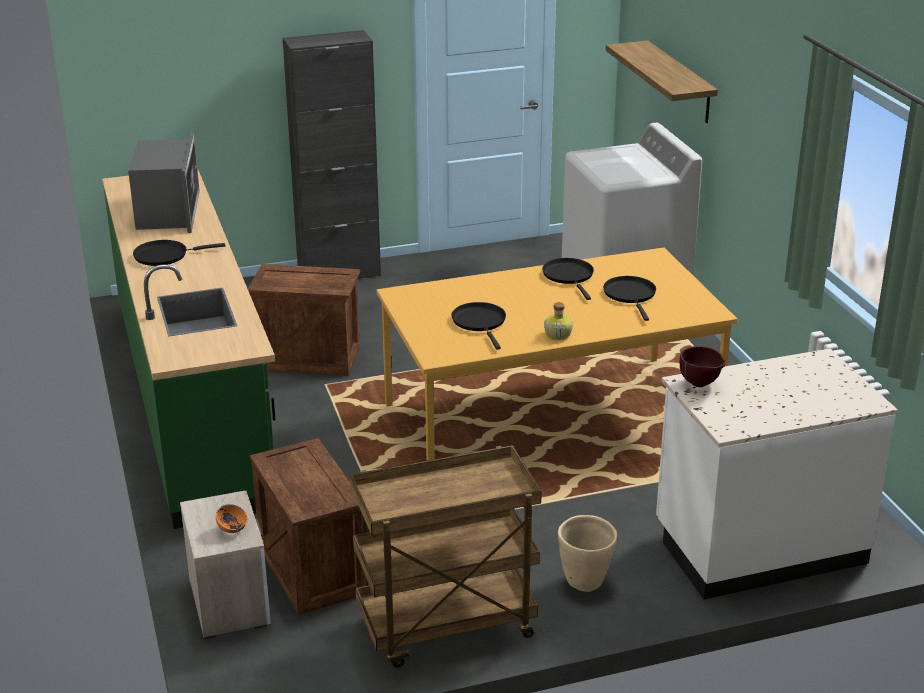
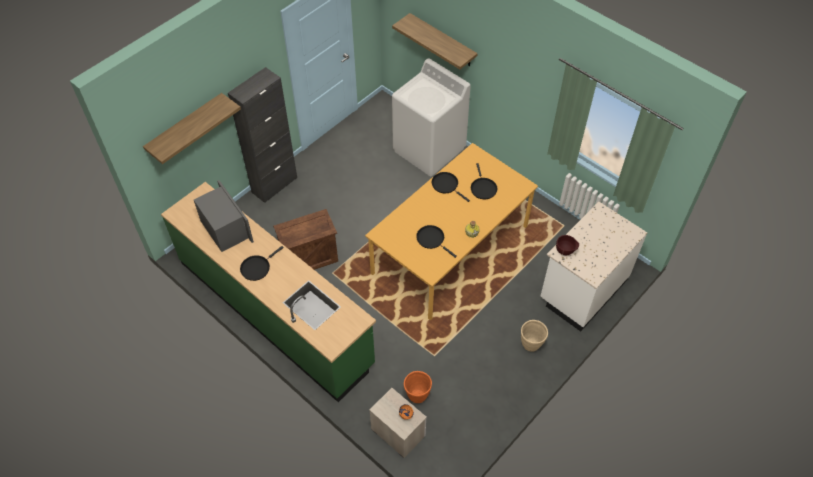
camera: 30 degrees left, 25 degrees up
(195, 60) = (185, 127): none -> shelf
(310, 570) = (417, 396): crate -> orange planter
(445, 628) = (495, 399): brown cart -> none
(630, 295) = (483, 188): black frying pan -> black frying pan turned 150 degrees counterclockwise

